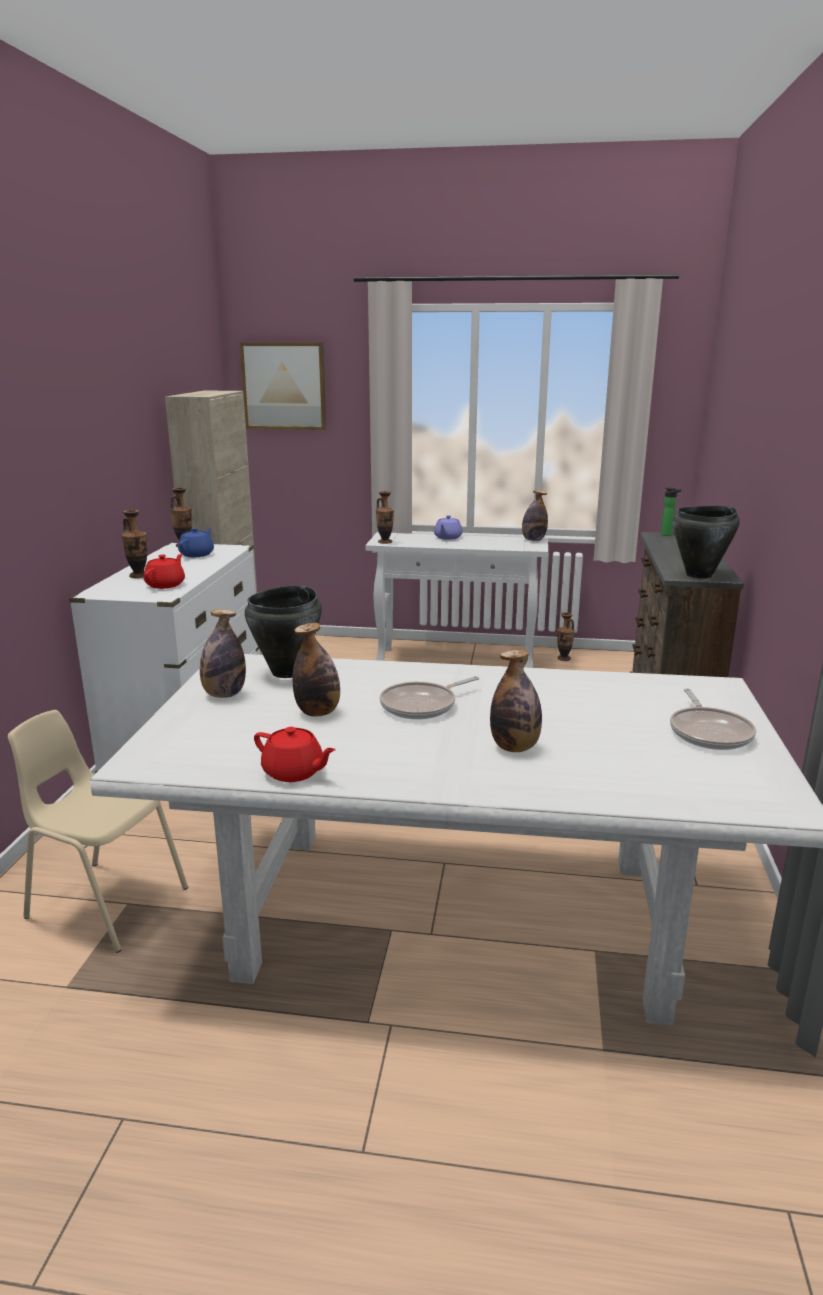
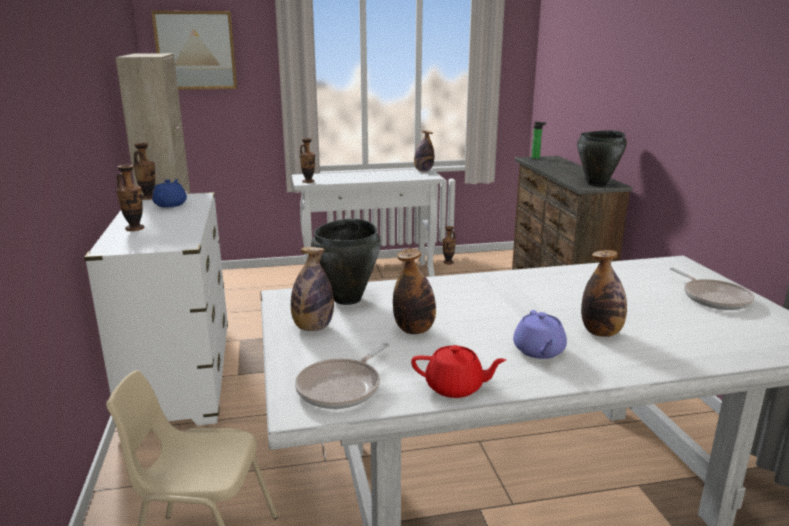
camera: 20 degrees left, 0 degrees up
(166, 585) = (172, 234): red teapot -> none
(422, 705) = (492, 310): frying pan -> frying pan (342, 387)
(447, 538) = (355, 174): purple teapot -> purple teapot (539, 351)

